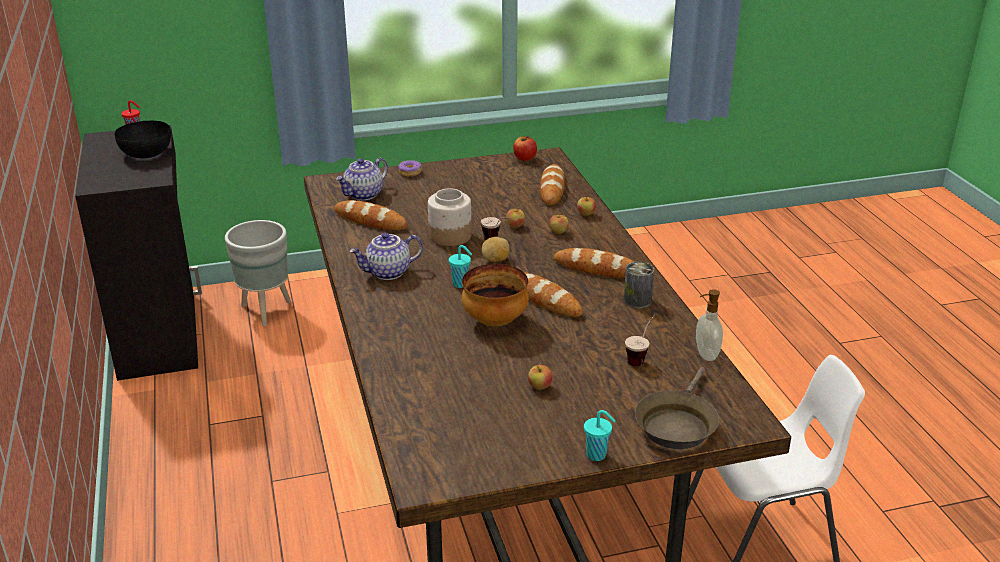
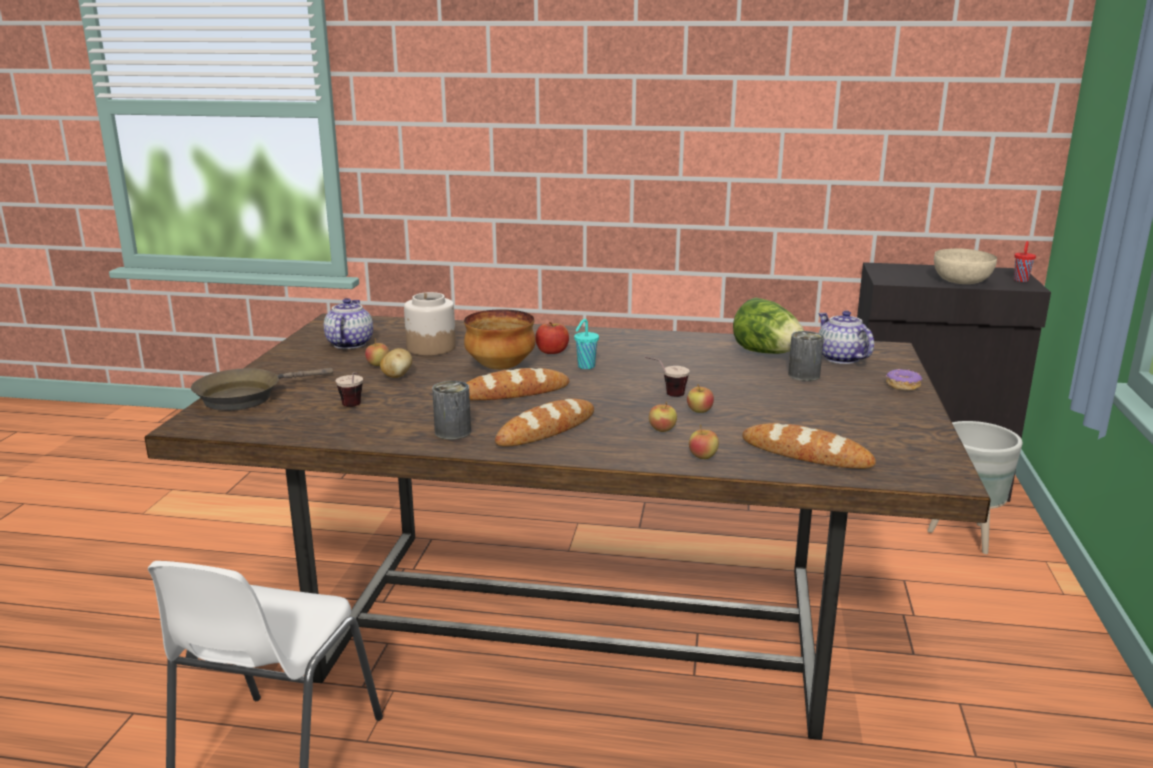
camera: 115 degrees right, 10 degrees down
(146, 153) = (962, 281): black bowl -> beige bowl
(370, 220) = (767, 353): bread -> lettuce
(388, 273) = (639, 346): teapot -> teapot (349, 344)
(413, 203) = (804, 375): none -> can
(449, 236) = (699, 378): jar -> jar (431, 347)
(495, 260) = (621, 388): potato -> potato (397, 376)
(524, 158) = (937, 459): apple -> apple (552, 351)
(597, 455) = (266, 365): turquoise cup -> none
(676, 424) = (245, 397): brown frying pan -> brown frying pan turned 90 degrees counterclockwise
(705, 354) = (310, 436): soap dispenser -> none

